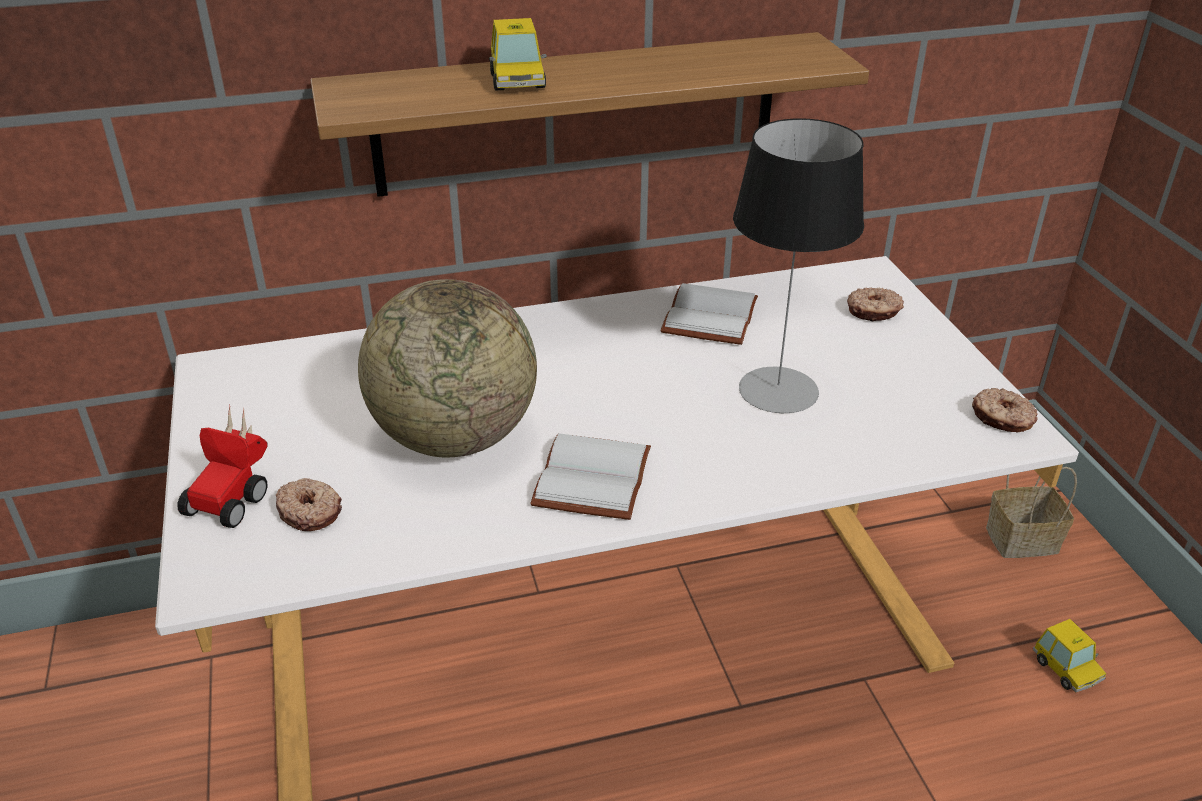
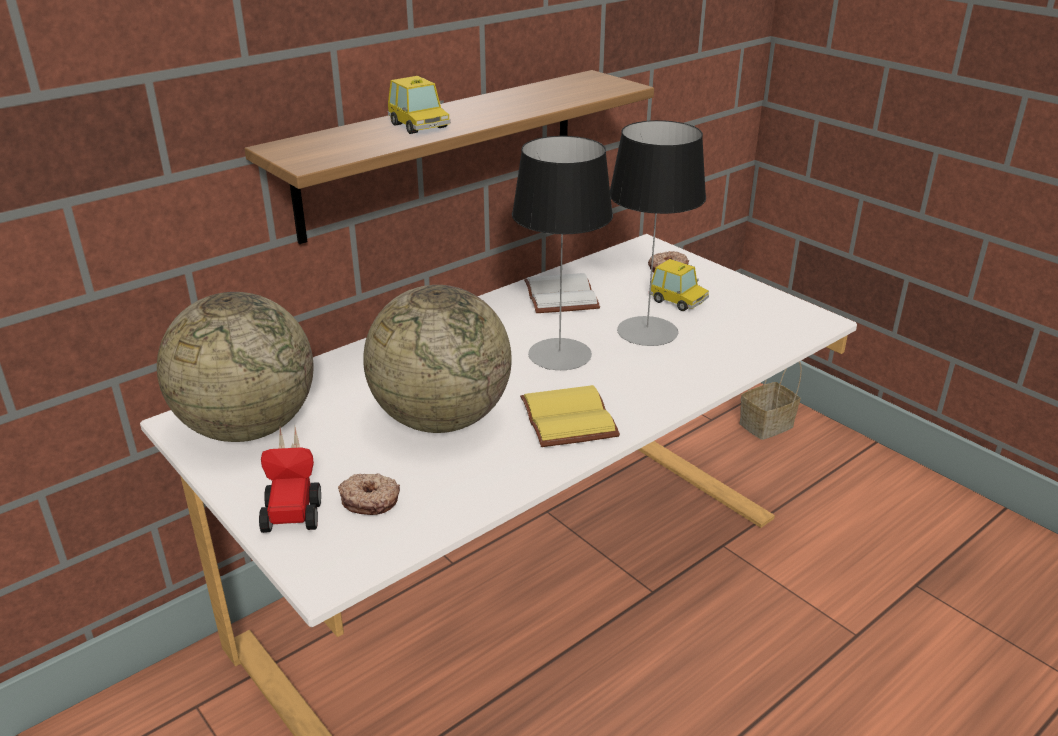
camera: 25 degrees left, 5 degrees down
(262, 390) = (248, 427): none -> globe
(595, 480) = (571, 419): white book -> yellow book
(647, 393) = (559, 354): none -> table lamp
(1002, 418) = (799, 314): donut -> none
(1066, 669) = (841, 497): toy car -> toy car (678, 301)

